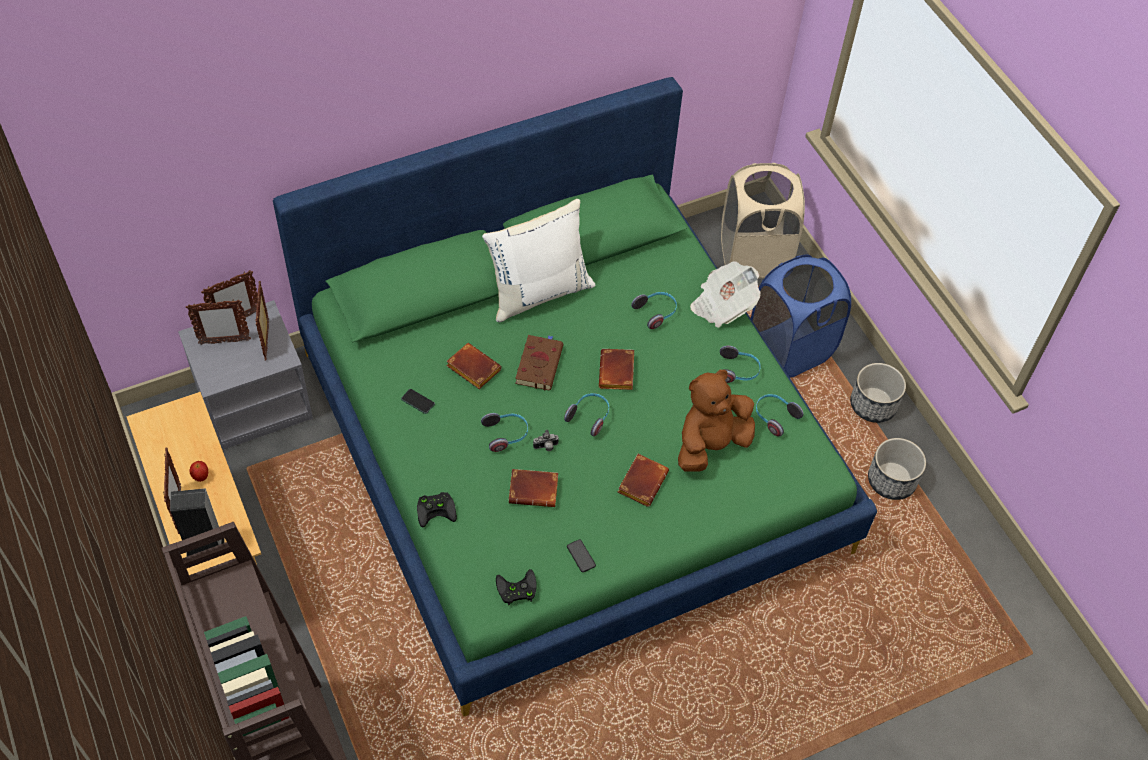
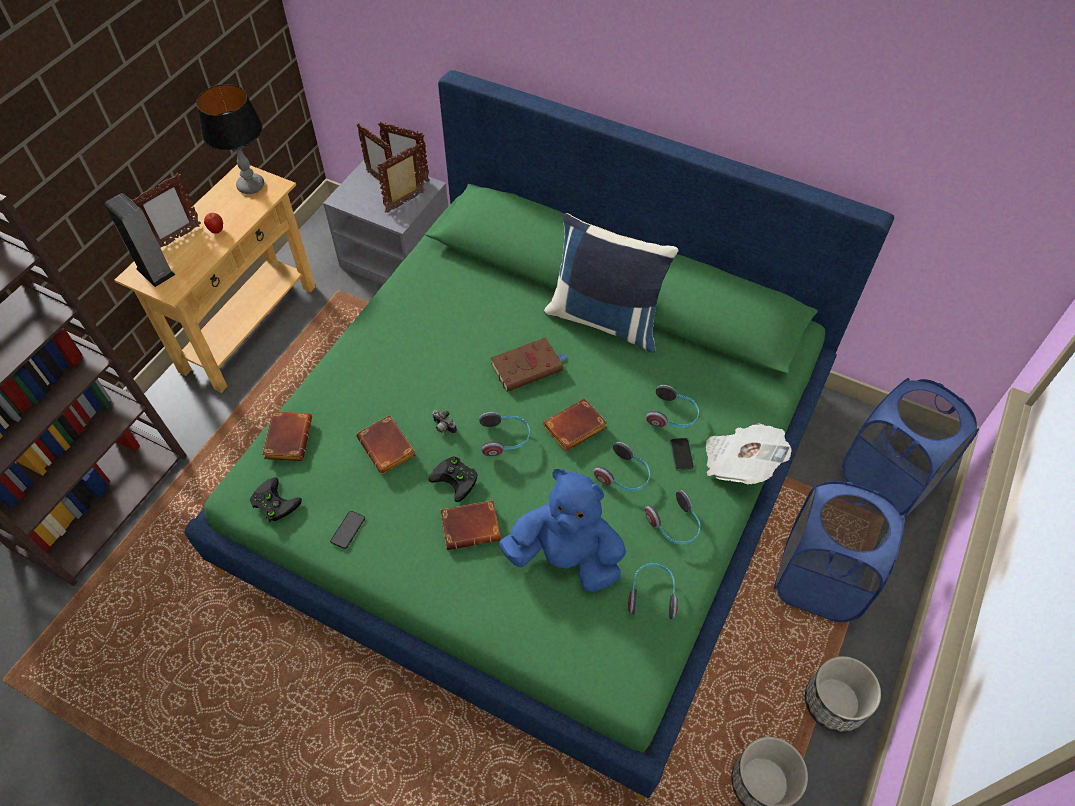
camera: 55 degrees right, 0 degrees up
(169, 425) = (250, 186): none -> table lamp
(418, 402) = (413, 314): phone -> phone (681, 454)
(437, 509) = (315, 394): black game controller -> black game controller (457, 479)
(471, 369) = (479, 326): brown book -> brown book (287, 438)
(506, 434) = (432, 392): headphones -> headphones (624, 476)
(538, 291) = (605, 319): white pillow -> blue pillow
(710, 444) = (566, 557): brown plush toy -> blue plush toy
(754, 255) = (887, 481): beige laundry basket -> blue laundry basket

